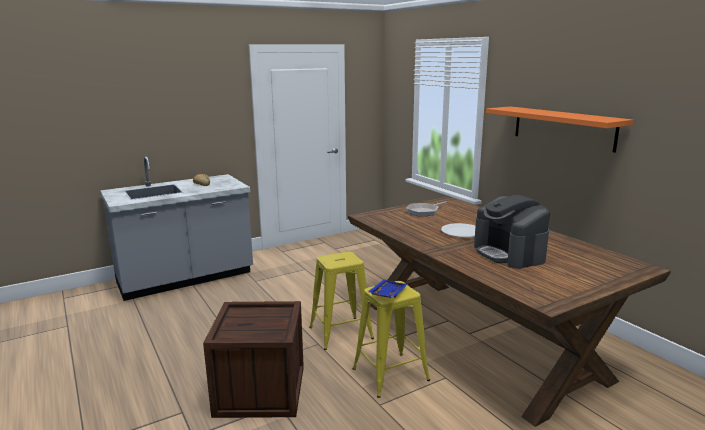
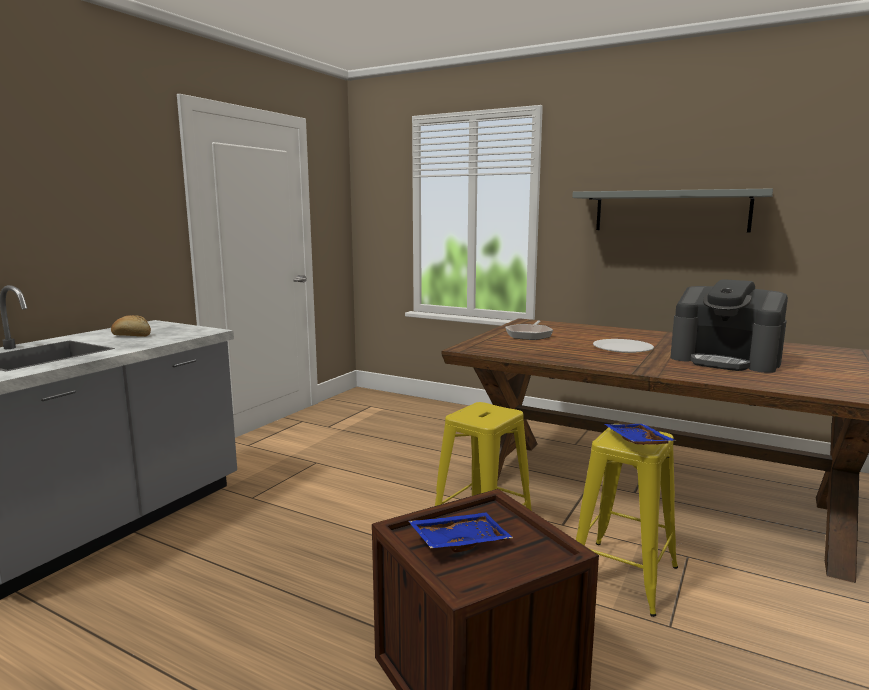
camera: 30 degrees left, 5 degrees down
(249, 319) = (459, 541): none -> blue tray
(563, 128) = (670, 211): orange shelf -> grey shelf

